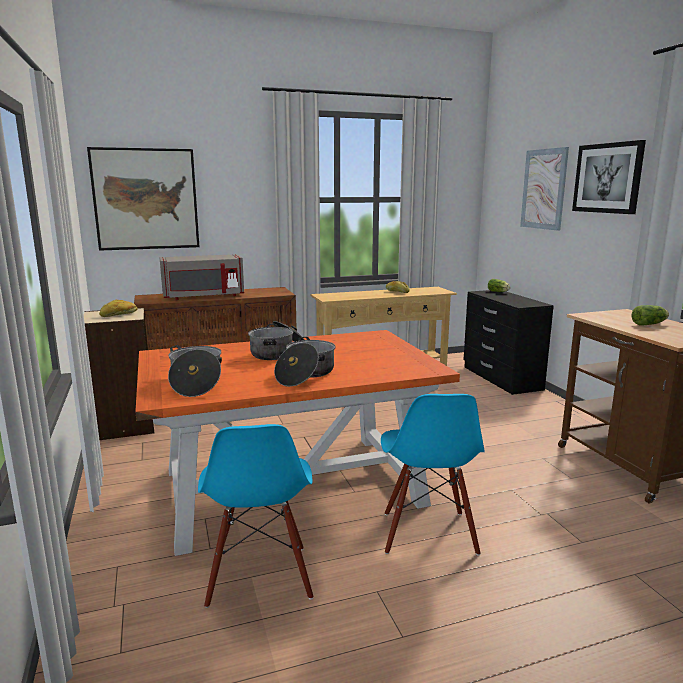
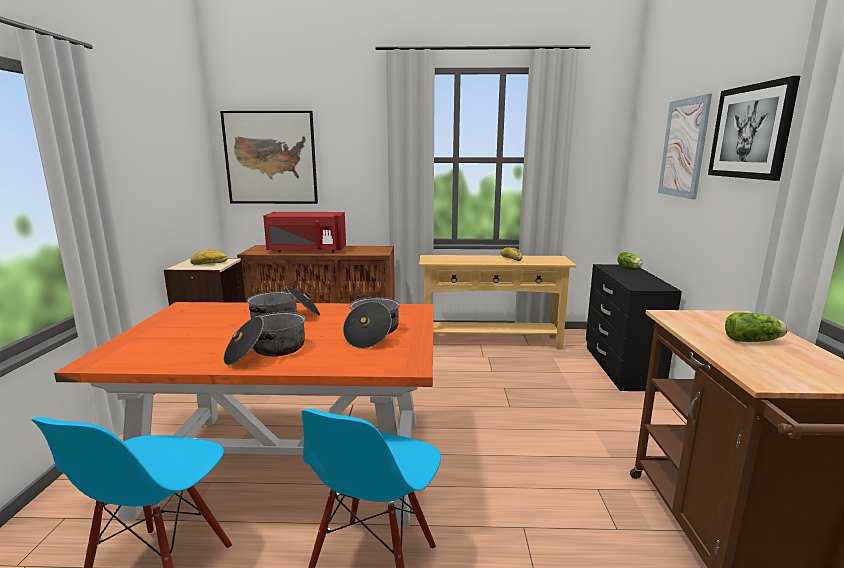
camera: 20 degrees right, 0 degrees up
(196, 382) = (157, 346): cooking pot -> cooking pot (372, 333)
(203, 296) = (306, 250): grey microwave -> red microwave

